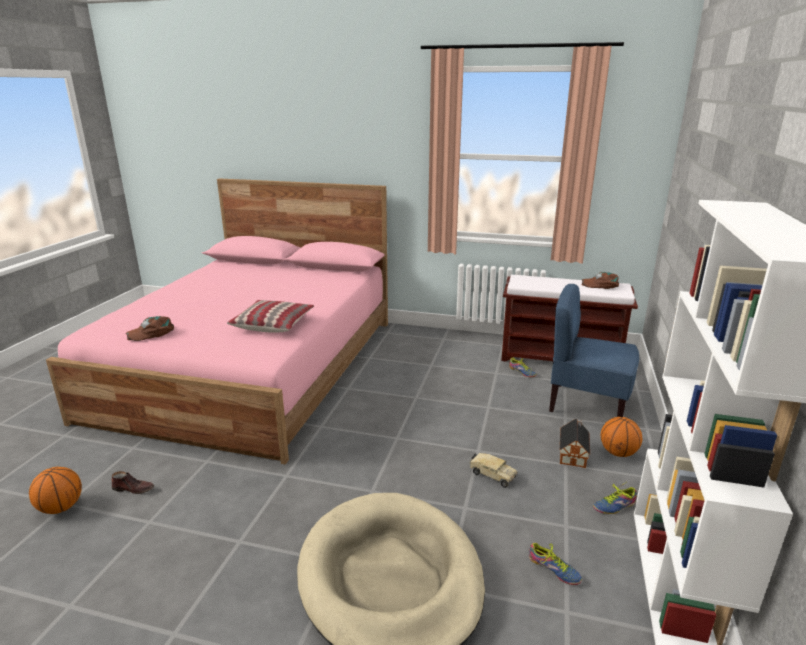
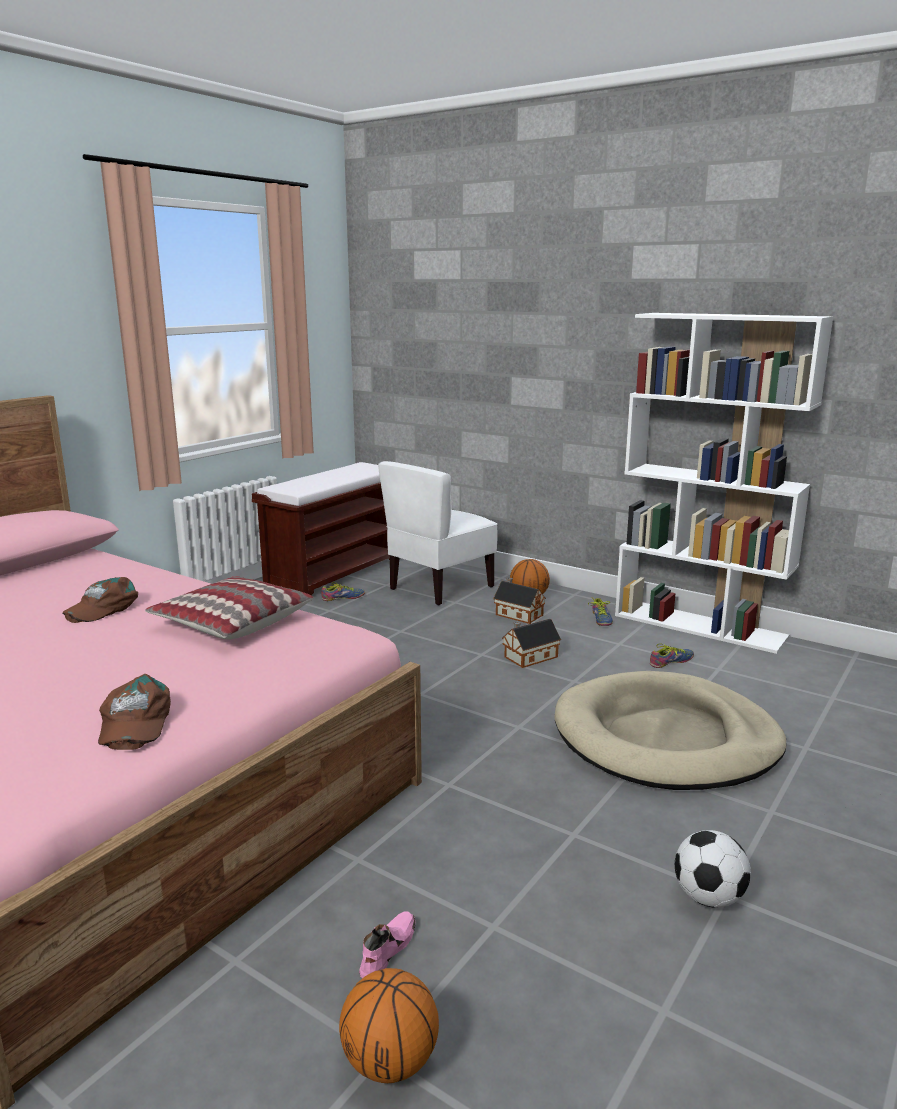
camera: 70 degrees left, 5 degrees down
(134, 489) = (387, 950): brown shoe -> pink shoe
(171, 623) = (708, 898): none -> football
(491, 475) = (529, 657): toy truck -> toy house
(586, 404) = (440, 588): blue chair -> white chair
(600, 285) = (350, 469): brown cap -> brown cap (103, 608)

